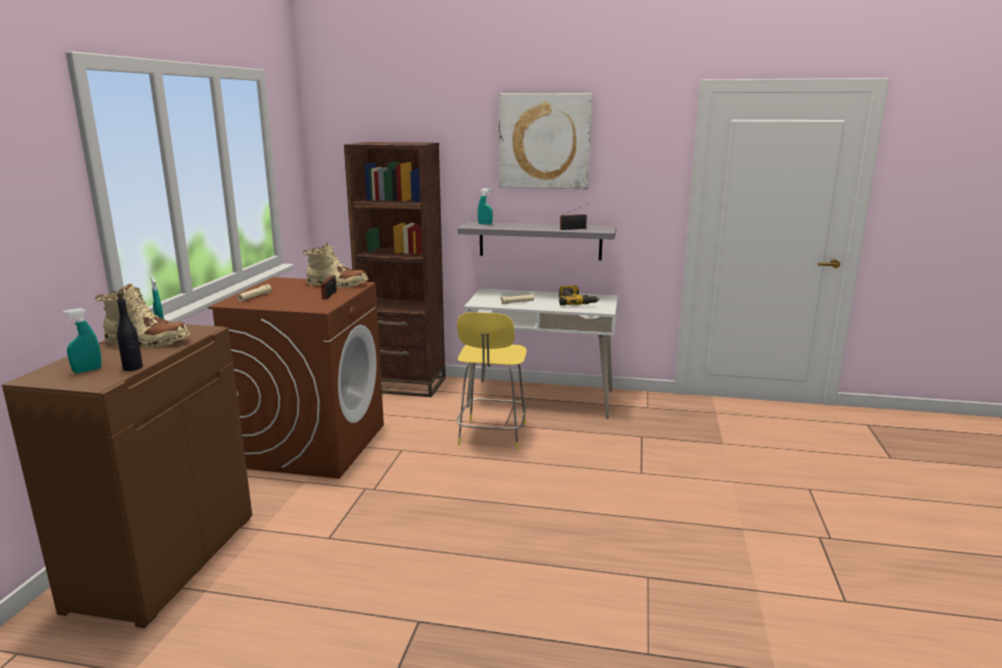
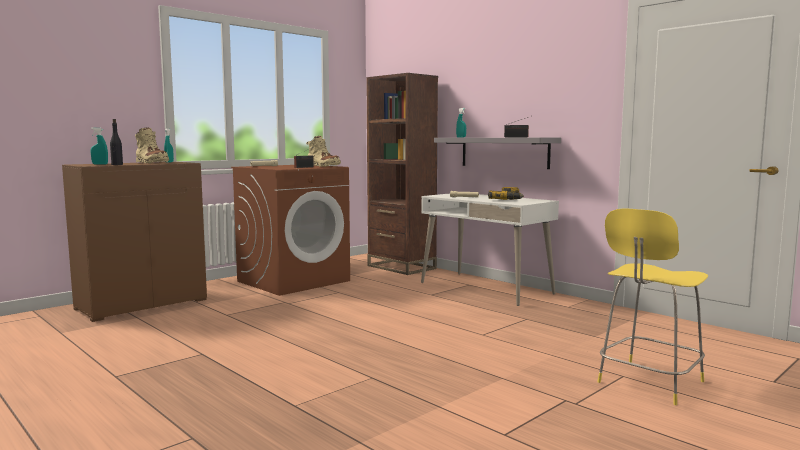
camera: 35 degrees right, 10 degrees down
(492, 435) = (410, 297): yellow stool -> yellow stool (648, 383)
(544, 141) = (508, 67): picture -> none

